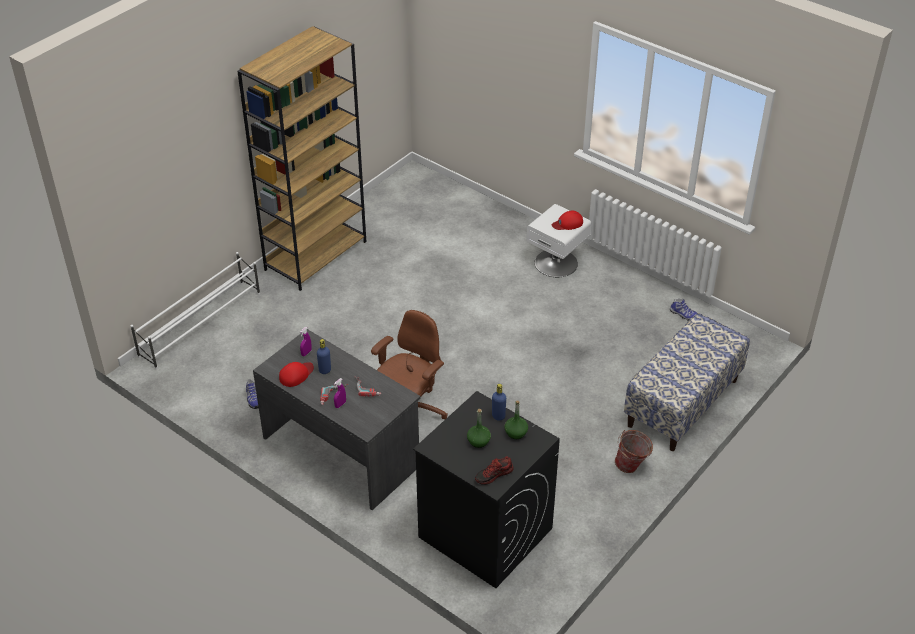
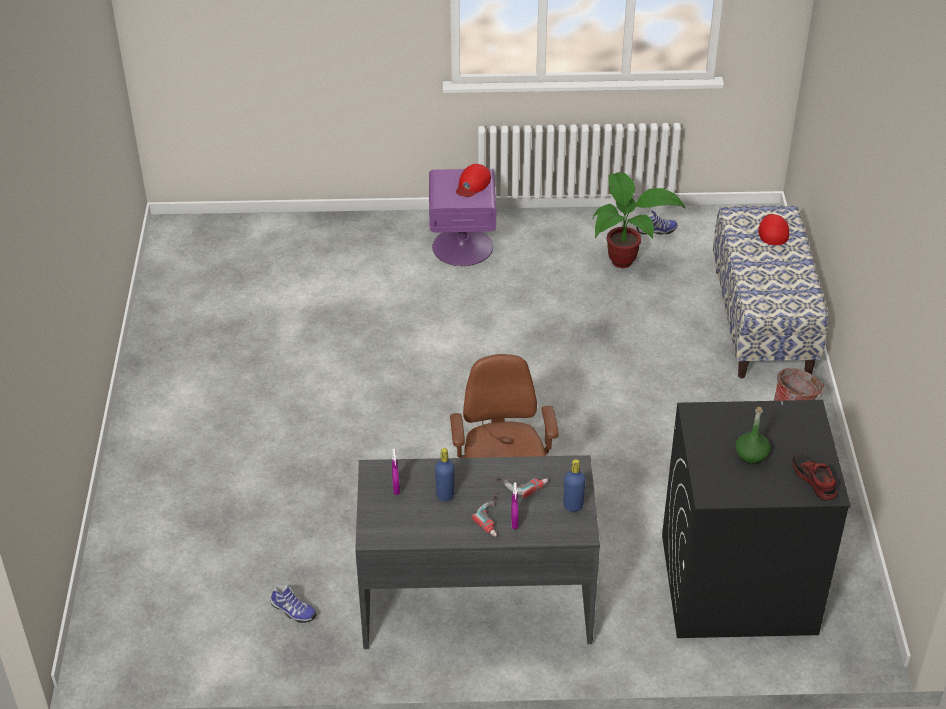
camera: 40 degrees left, 0 degrees up
(201, 324) = (108, 562): white shoe rack -> none
(296, 375) = (417, 521): red cap -> red cap (773, 231)
(316, 255) = (163, 391): brown bookcase -> none
(494, 475) = (813, 481): shoe -> shoe turned 135 degrees clockwise
(498, 416) = (735, 415): blue bottle -> blue bottle (573, 506)
(516, 432) = (775, 421): green bottle -> none
(556, 263) = (462, 246): white nightstand -> purple nightstand
(642, 322) = (626, 260): none -> potted plant

